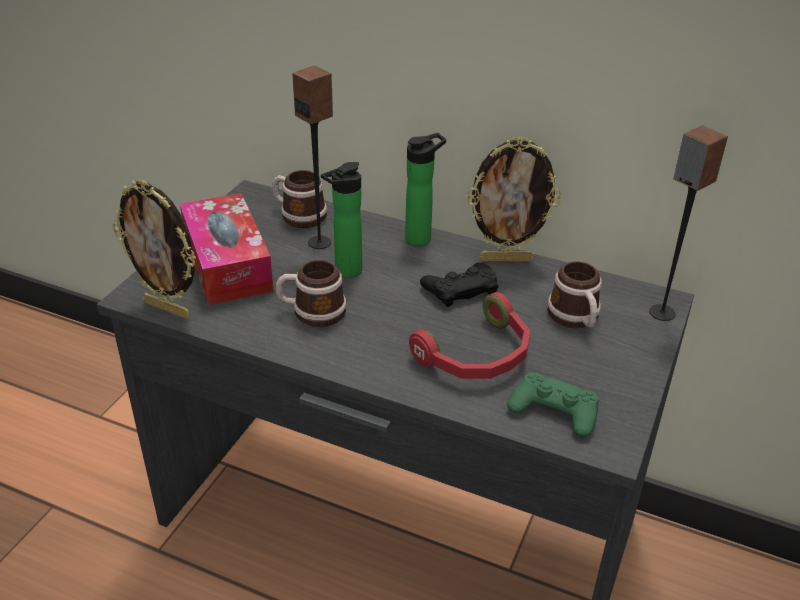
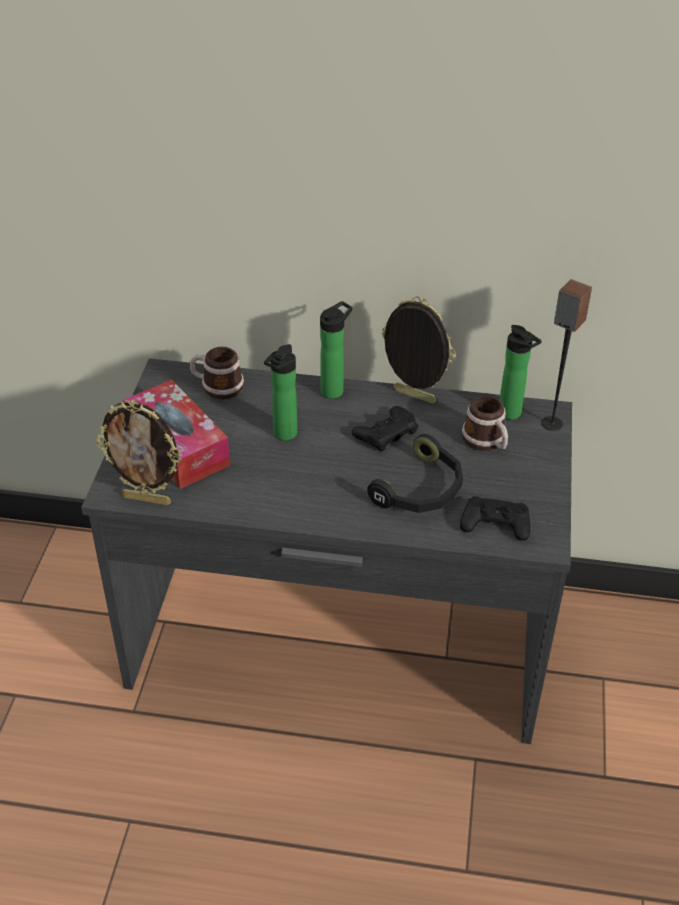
camera: 15 degrees left, 5 degrees up
(312, 312) = (271, 478): mug -> none
(320, 242) = (248, 410): speaker -> none
(478, 356) = (422, 490): red headphones -> black headphones
(506, 259) = (413, 397): picture frame -> picture frame turned 135 degrees counterclockwise
(554, 410) = (495, 523): green game controller -> black game controller
(616, 295) = (512, 414): none -> bottle

